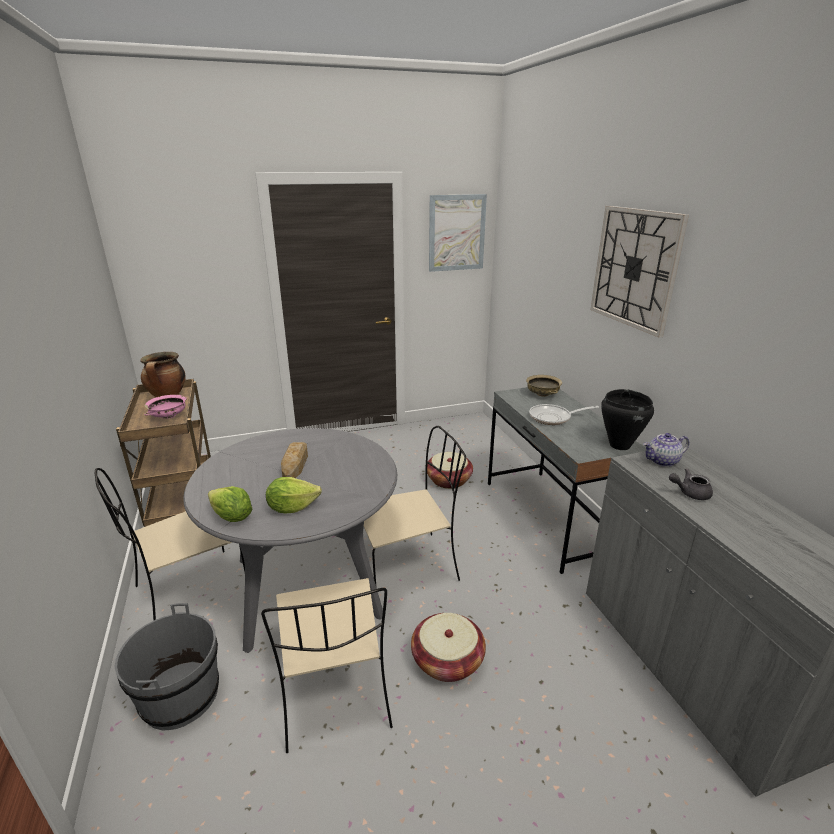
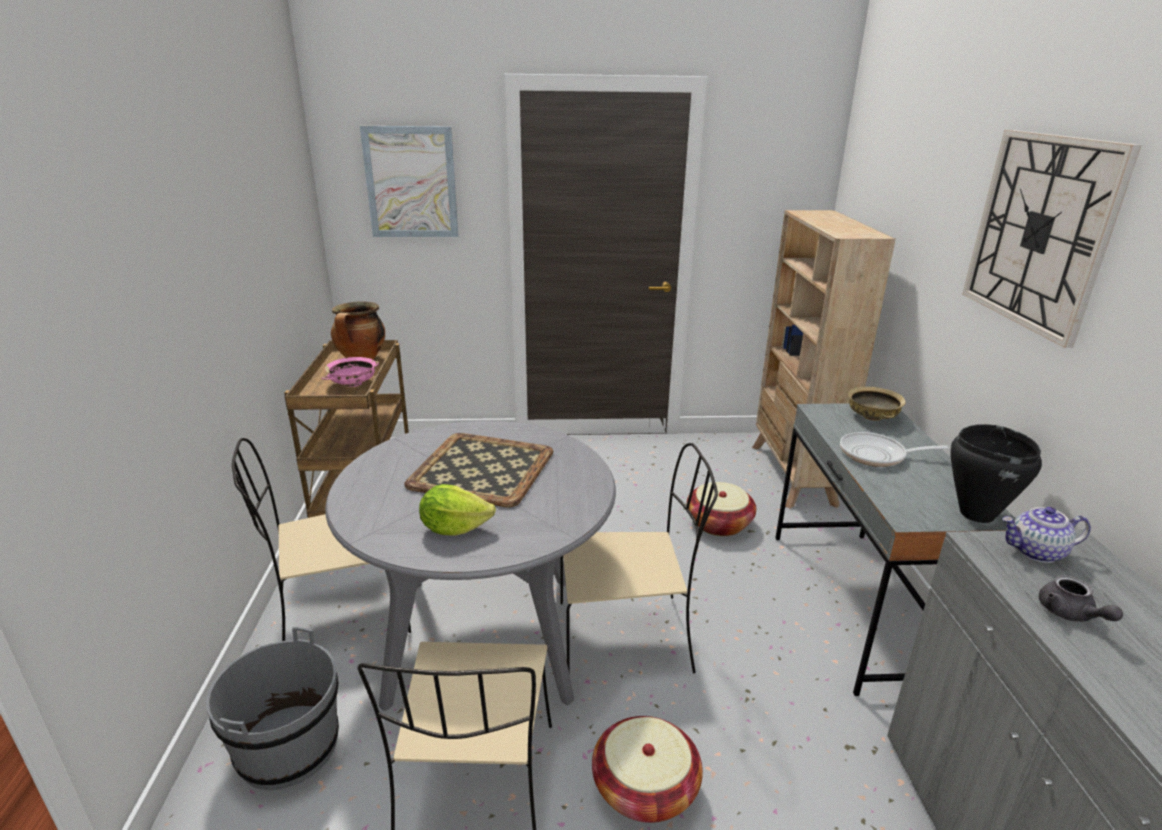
camera: 15 degrees right, 0 degrees up
(232, 517) = (374, 528): lettuce -> none
(295, 463) = (481, 468): bread -> tray
(456, 233) = (781, 168): picture -> picture (411, 182)
(487, 441) = (792, 475): none -> beige bookcase
(689, 493) = (1070, 614): grey teapot -> grey teapot turned 120 degrees counterclockwise

